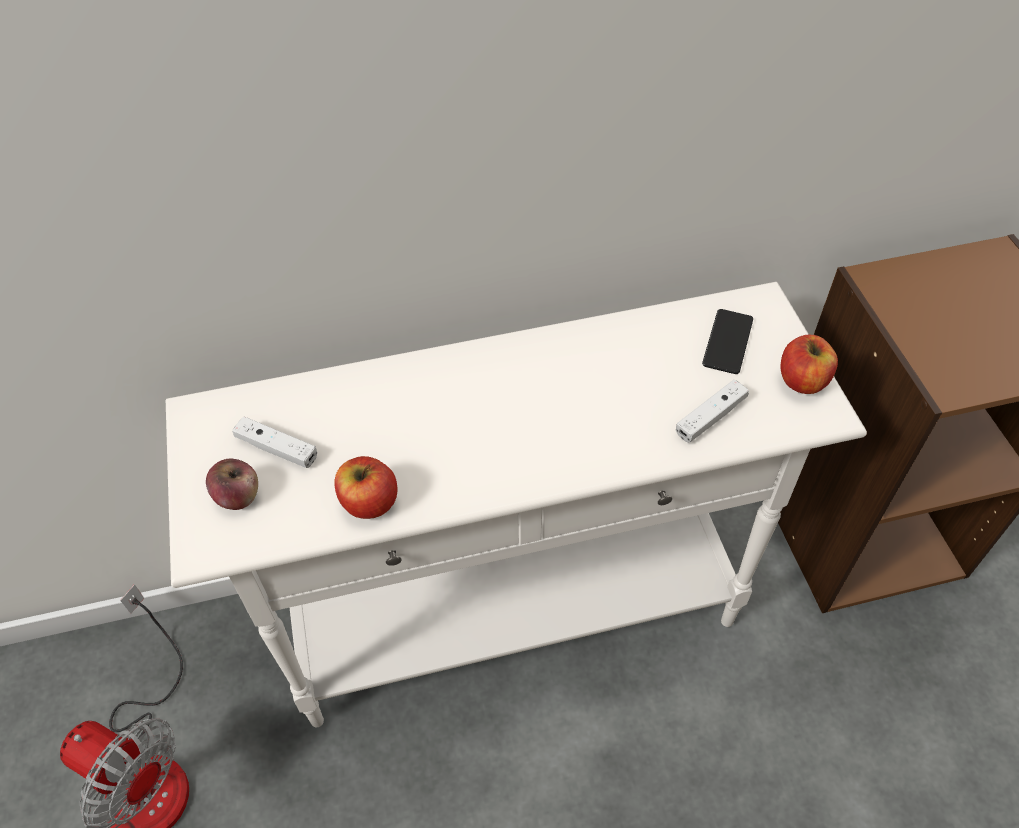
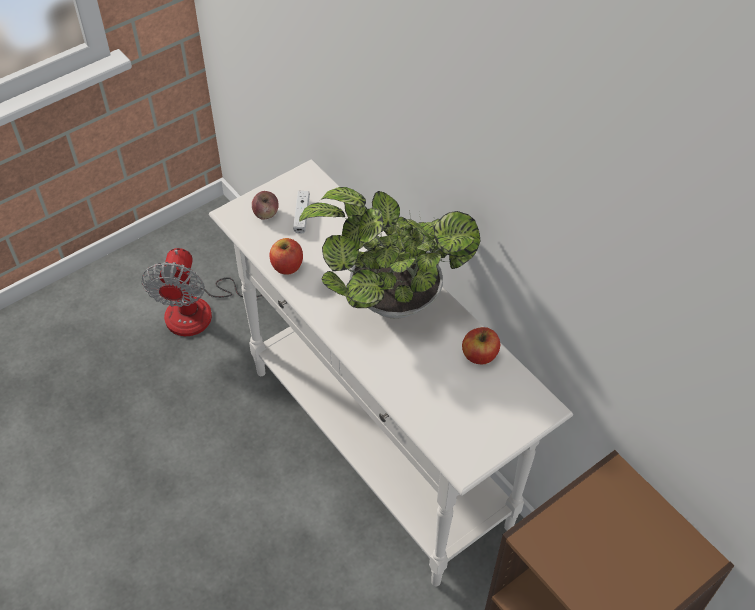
camera: 65 degrees right, 0 degrees up
(507, 397) = (388, 299): none -> potted plant
(710, 417) = (426, 403): white game controller -> none
(727, 342) = (495, 397): phone -> none
(802, 380) = (484, 446): apple -> apple (479, 355)

